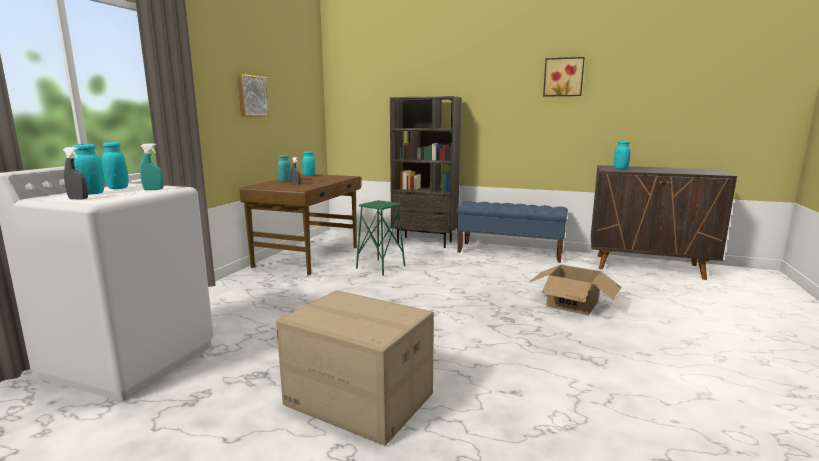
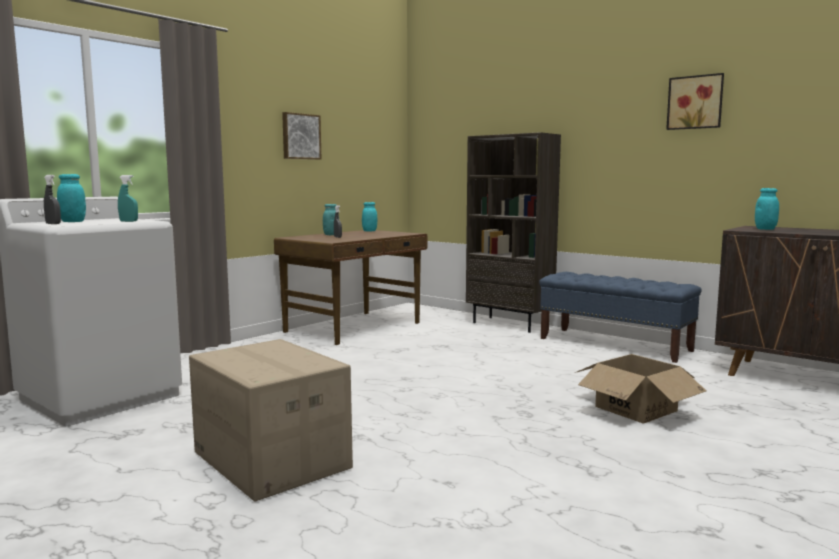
camera: 20 degrees right, 5 degrees down
(118, 188) = (104, 220): turquoise jar -> none
(380, 267) = (425, 345): green stool -> none

